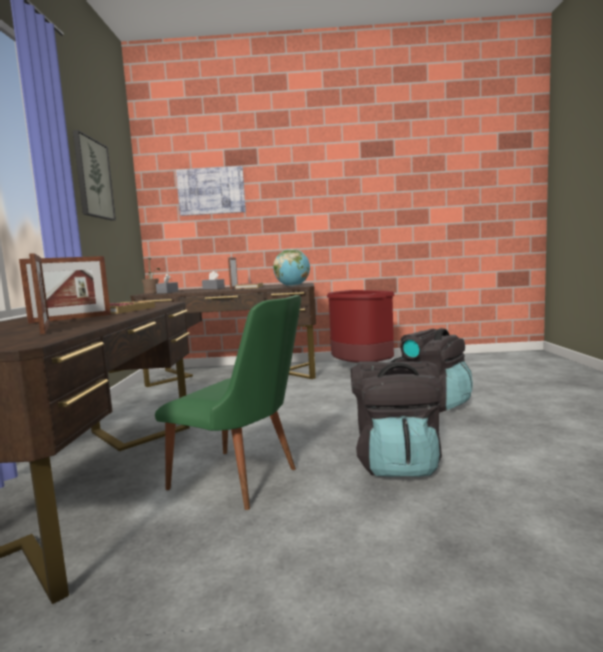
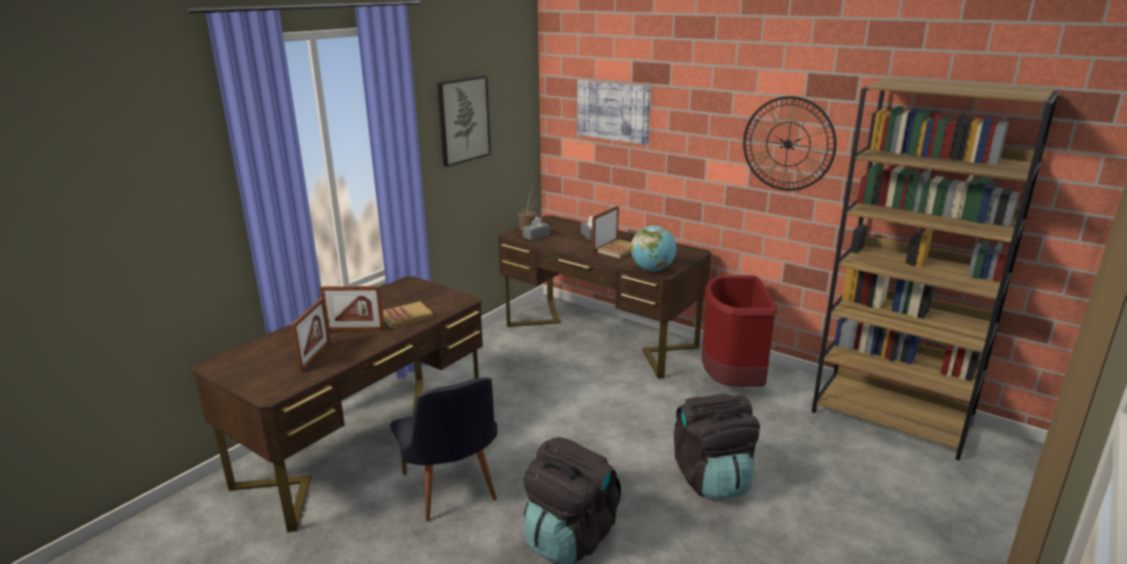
camera: 35 degrees right, 15 degrees up
(243, 481) = (451, 493): green chair -> black chair
(355, 192) = (788, 144): none -> wall clock
(467, 359) = (891, 418): none -> brown bookcase

